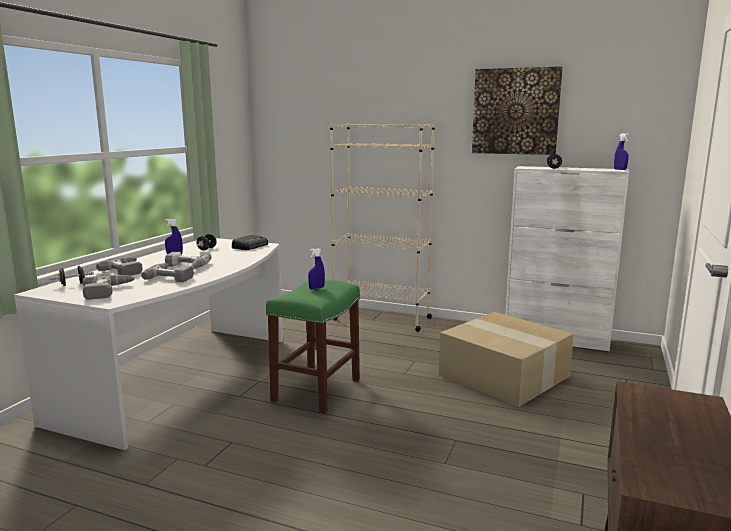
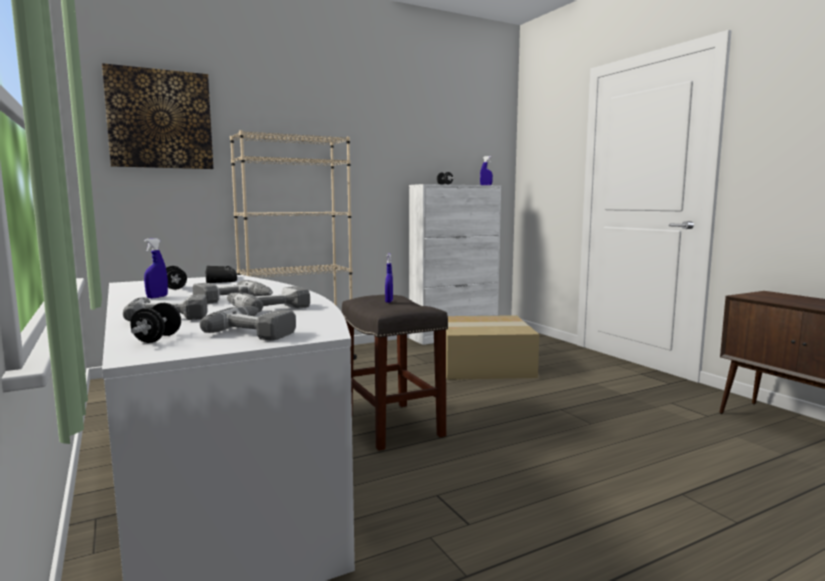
camera: 50 degrees left, 5 degrees down
(316, 391) = (394, 425): green stool -> grey stool
(515, 111) = (402, 134): picture -> picture (160, 119)

